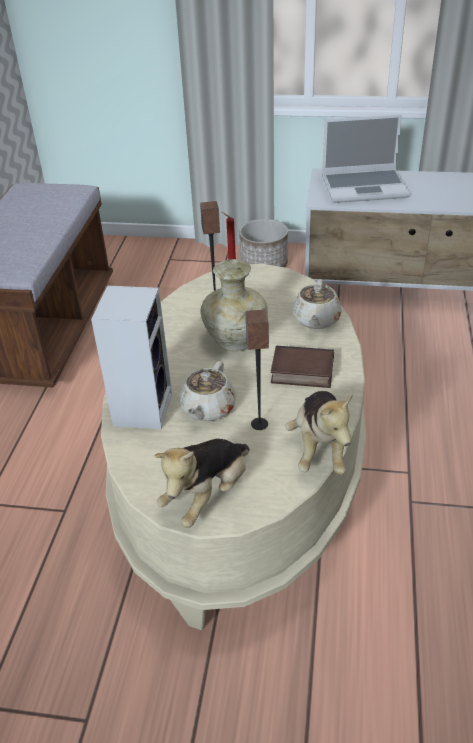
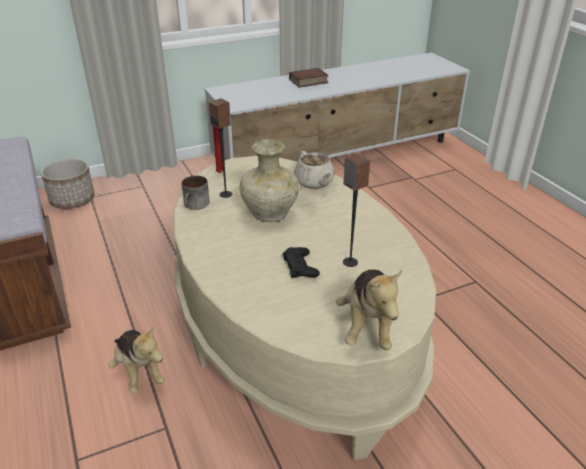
camera: 35 degrees left, 5 degrees down
(142, 407) = (246, 285): speaker -> none
(178, 306) = (196, 205): none -> mug
(207, 409) = (300, 267): beige teapot -> black game controller
(264, 264) = (177, 179): planter -> planter (72, 200)
(301, 373) = (342, 219): book -> book (308, 82)
(319, 448) = (408, 261): plush toy -> plush toy (139, 372)
(365, 187) = (257, 92): laptop -> none

